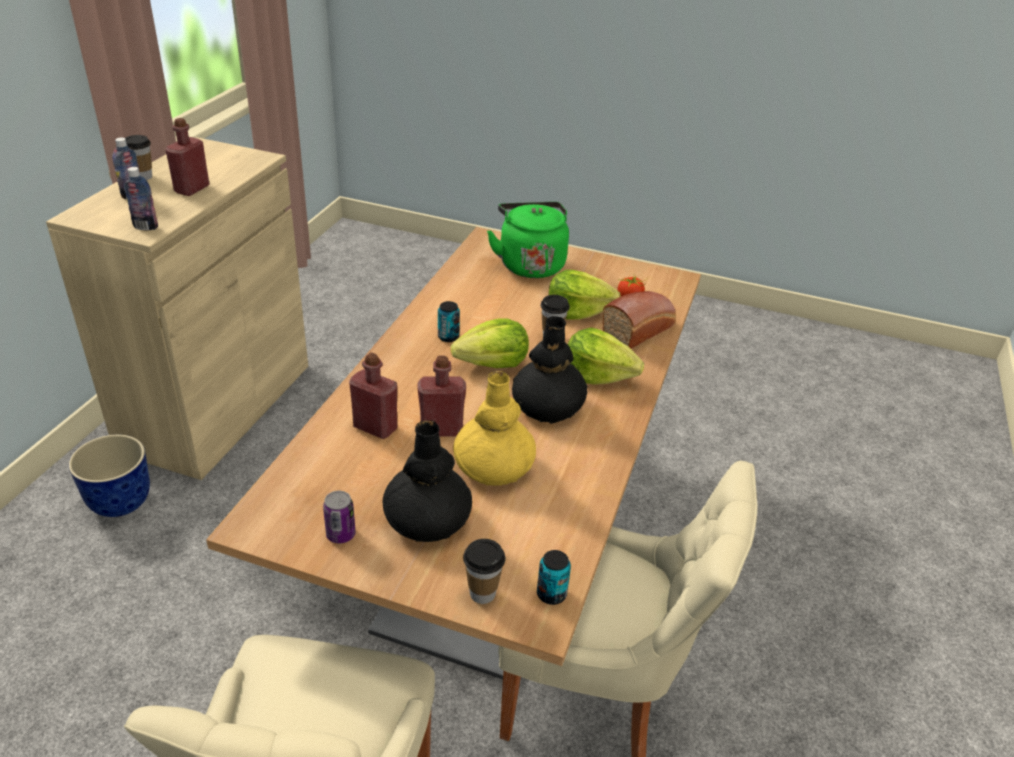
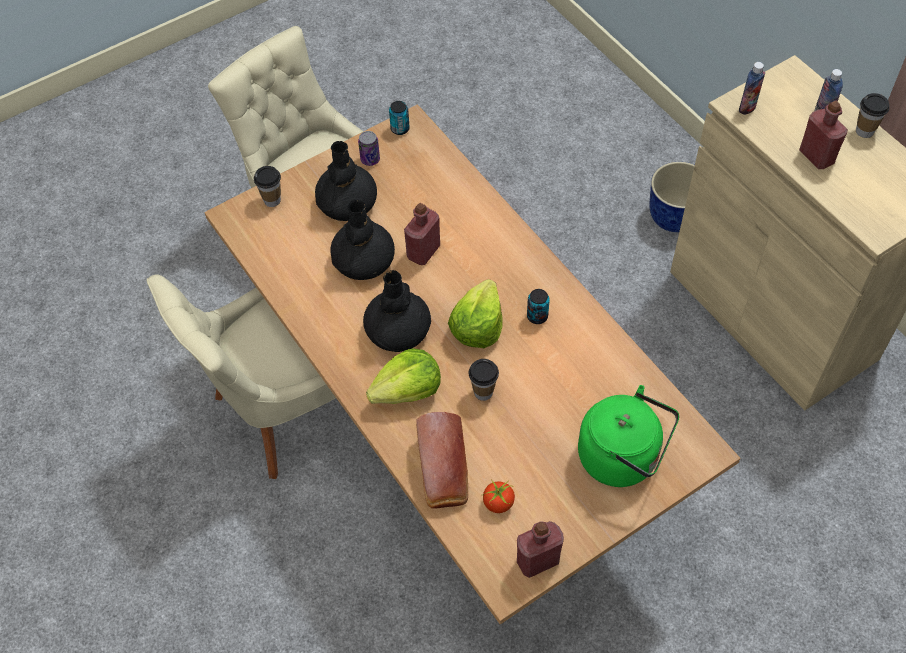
camera: 130 degrees right, 20 degrees up
(375, 427) = (455, 217): red bottle -> red bottle (538, 561)
(493, 466) = (364, 261): yellow vase -> black vase
(551, 594) = (243, 230): can -> can (400, 129)
(578, 311) = (509, 442): lettuce -> none

